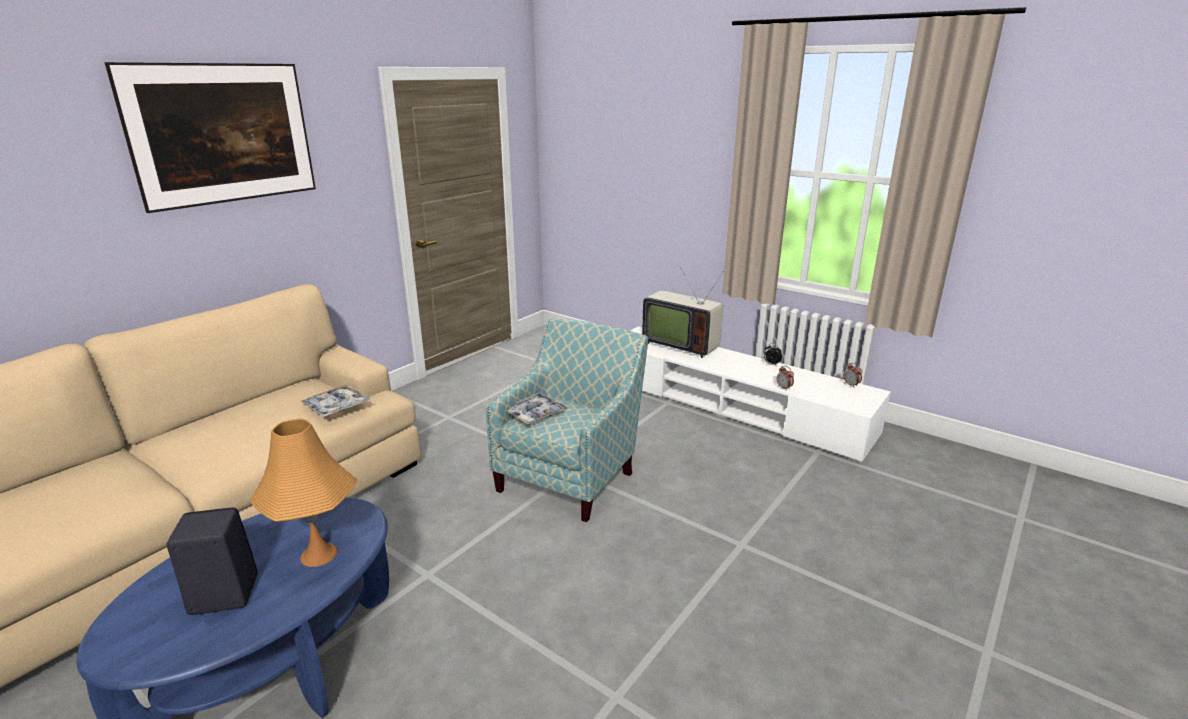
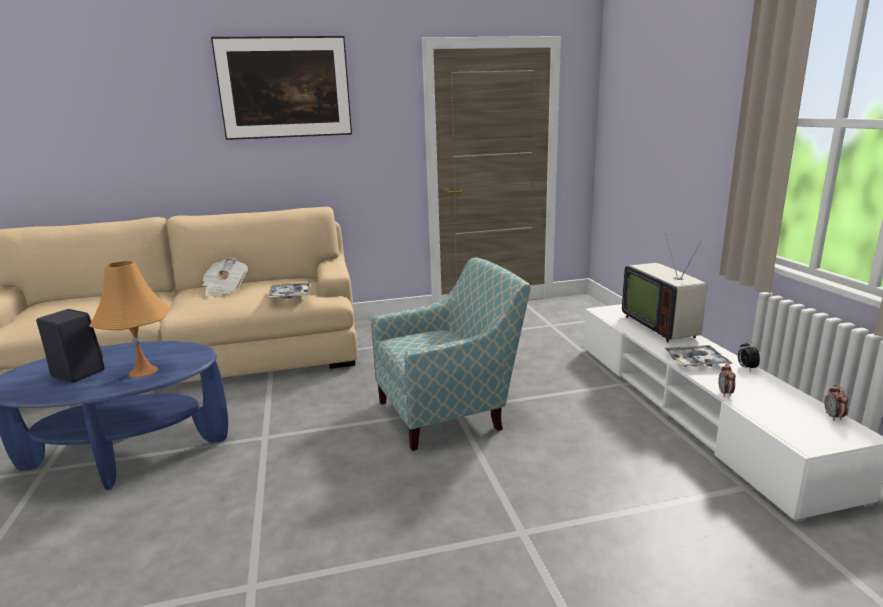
camera: 40 degrees right, 5 degrees down
(225, 423) = (225, 289): none -> newspaper
(534, 414) = (411, 337): tray -> tray (696, 361)

